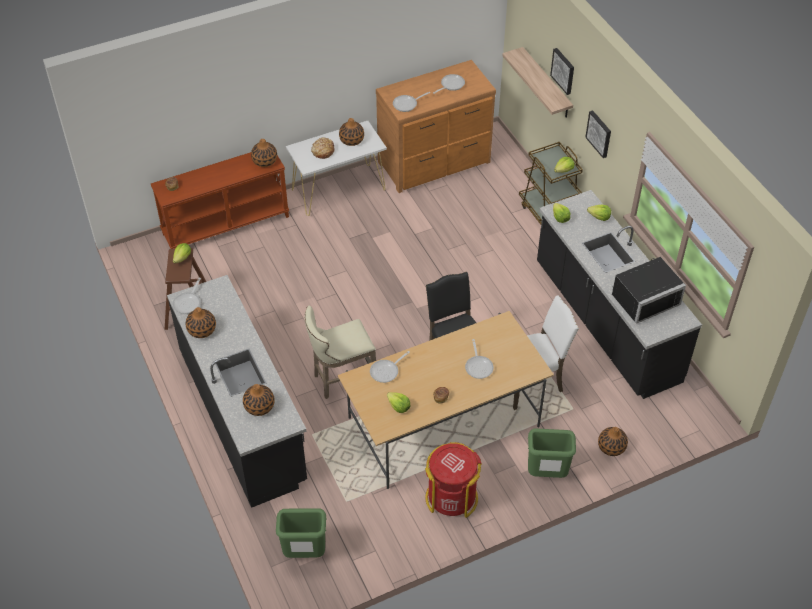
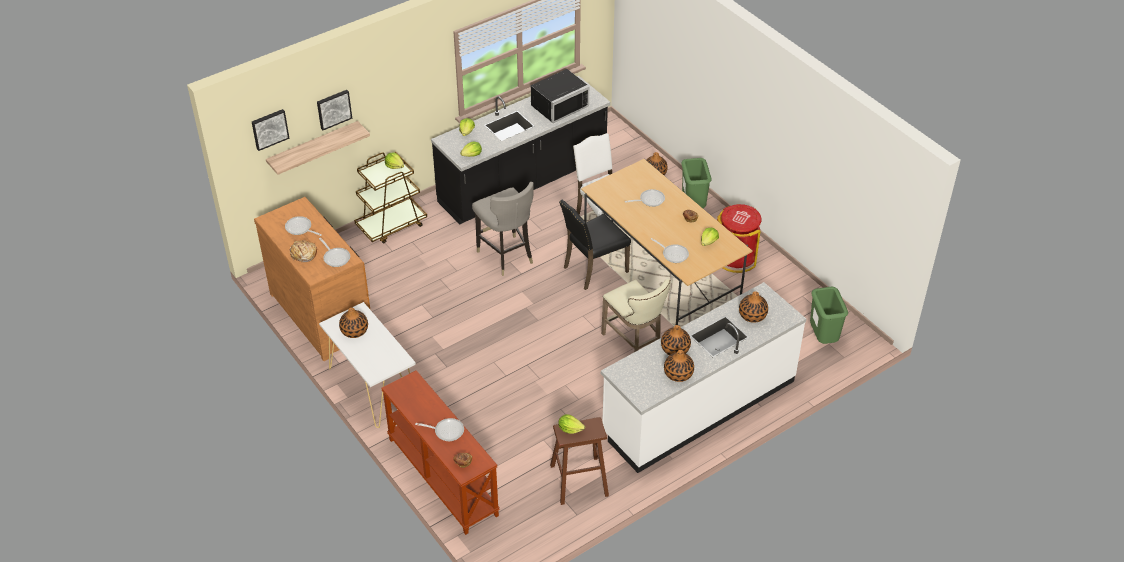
camera: 100 degrees left, 5 degrees down
(188, 303) = (647, 392): frying pan -> frying pan (446, 431)
(243, 416) = (698, 407): black counter -> white counter
(264, 161) = (409, 388): vase -> vase (675, 349)
(323, 151) = (375, 351): bread -> bread (303, 254)
(488, 295) = (506, 256): none -> grey stool
(599, 133) = (399, 101): picture -> picture (269, 129)
(643, 297) = (557, 105): black microwave -> black microwave turned 90 degrees clockwise

